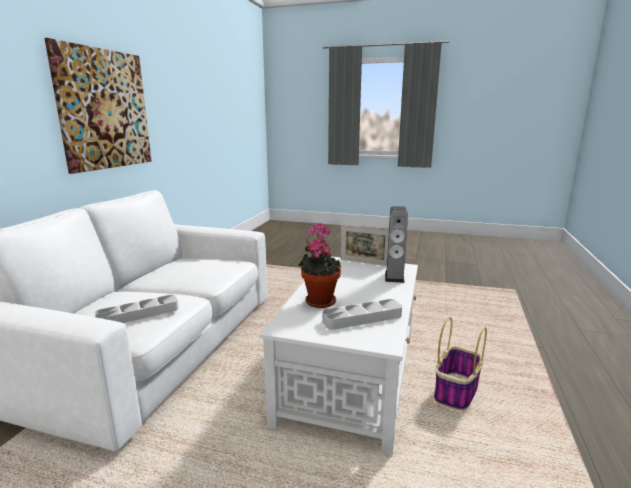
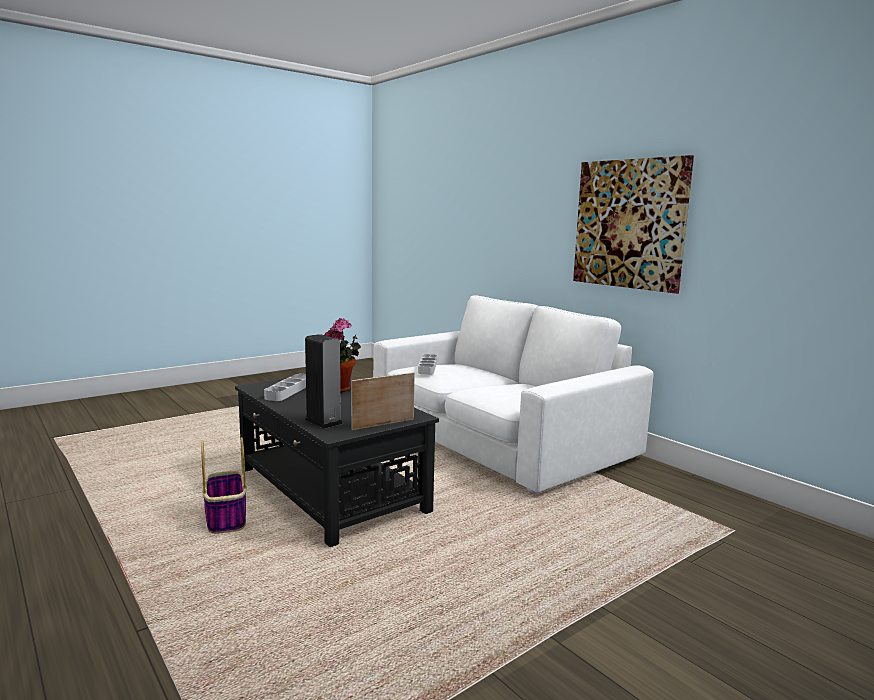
camera: 125 degrees right, 5 degrees down
(351, 373) = (330, 490): white coffee table -> black coffee table

